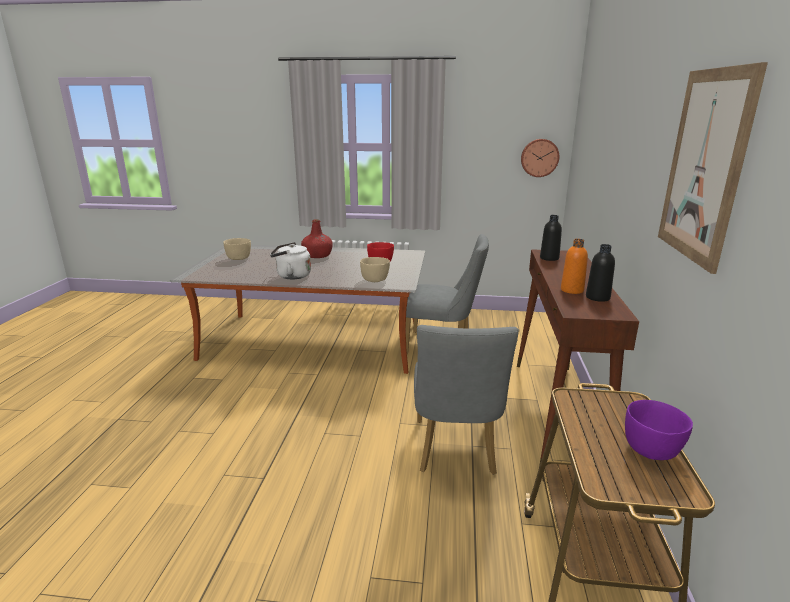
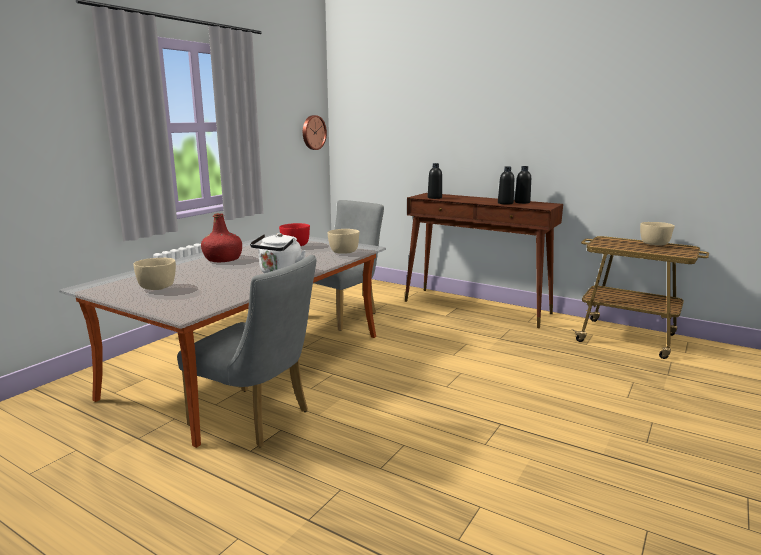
camera: 65 degrees left, 5 degrees down
(455, 451) = (504, 344): grey chair -> grey chair (257, 420)
(572, 290) = (505, 203): orange bottle -> black bottle
(652, 450) = (654, 244): purple bowl -> beige bowl
(704, 166) = (599, 105): picture -> none

